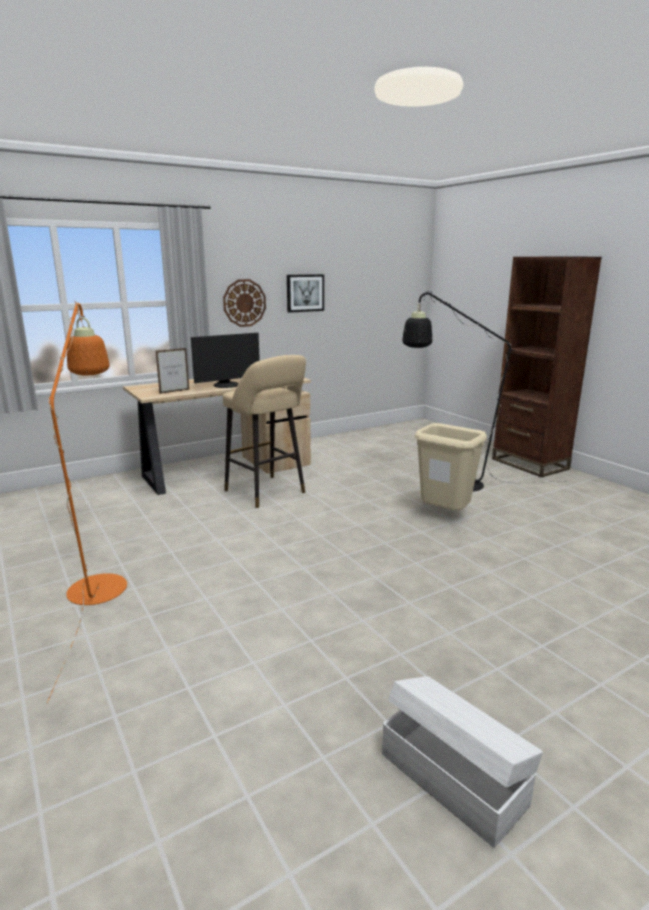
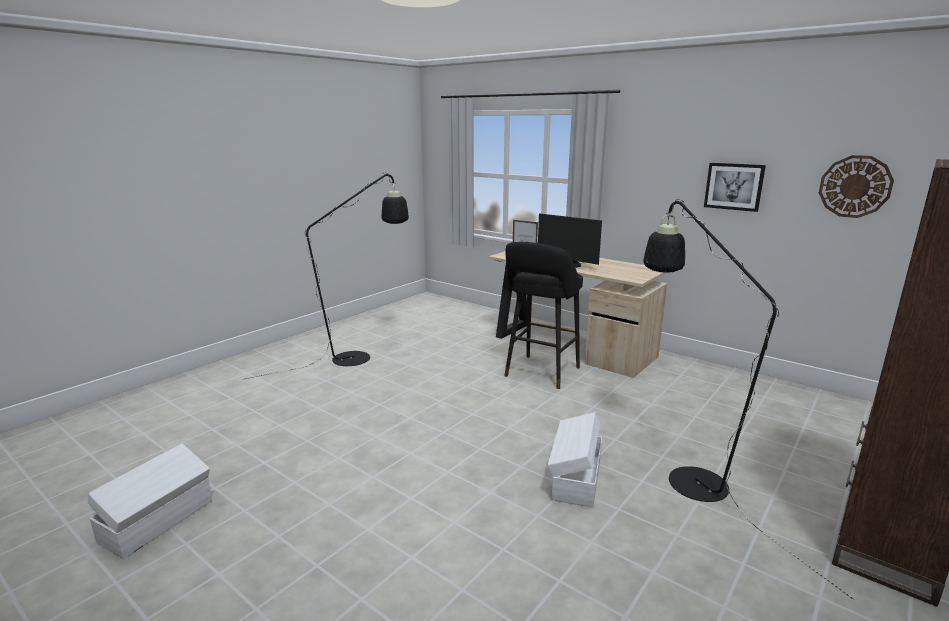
camera: 70 degrees right, 0 degrees up
(100, 580) = (361, 356): orange floor lamp -> black floor lamp
(244, 303) = (653, 189): wall clock -> wall clock (855, 186)
(267, 493) = (540, 373): beige stool -> black stool
(444, 516) = (575, 478): beige trash can -> white storage box

